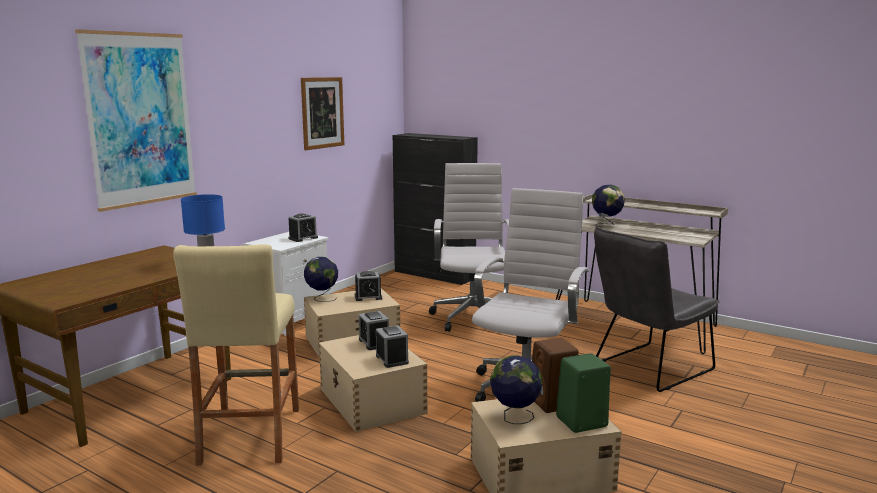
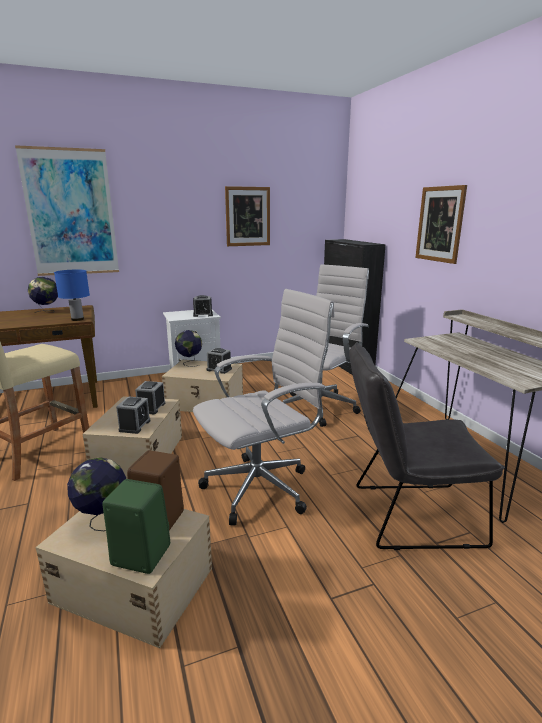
camera: 35 degrees right, 5 degrees up
(550, 117) = (440, 224): none -> picture
(606, 225) = (450, 344): globe -> globe (47, 312)

